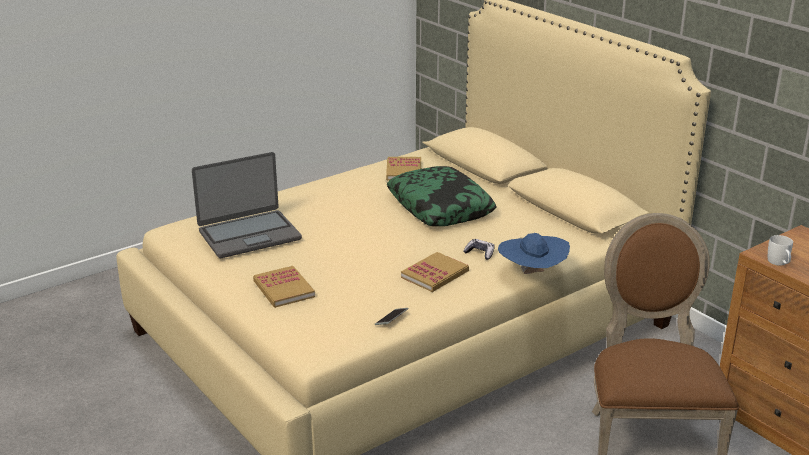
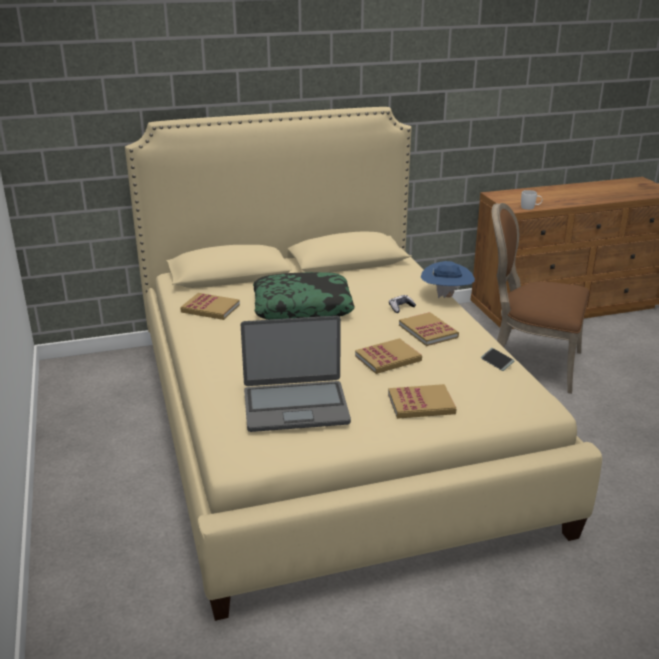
camera: 70 degrees left, 0 degrees up
(249, 235) = (295, 406): laptop -> laptop turned 90 degrees clockwise
(361, 262) = (388, 358): none -> book

